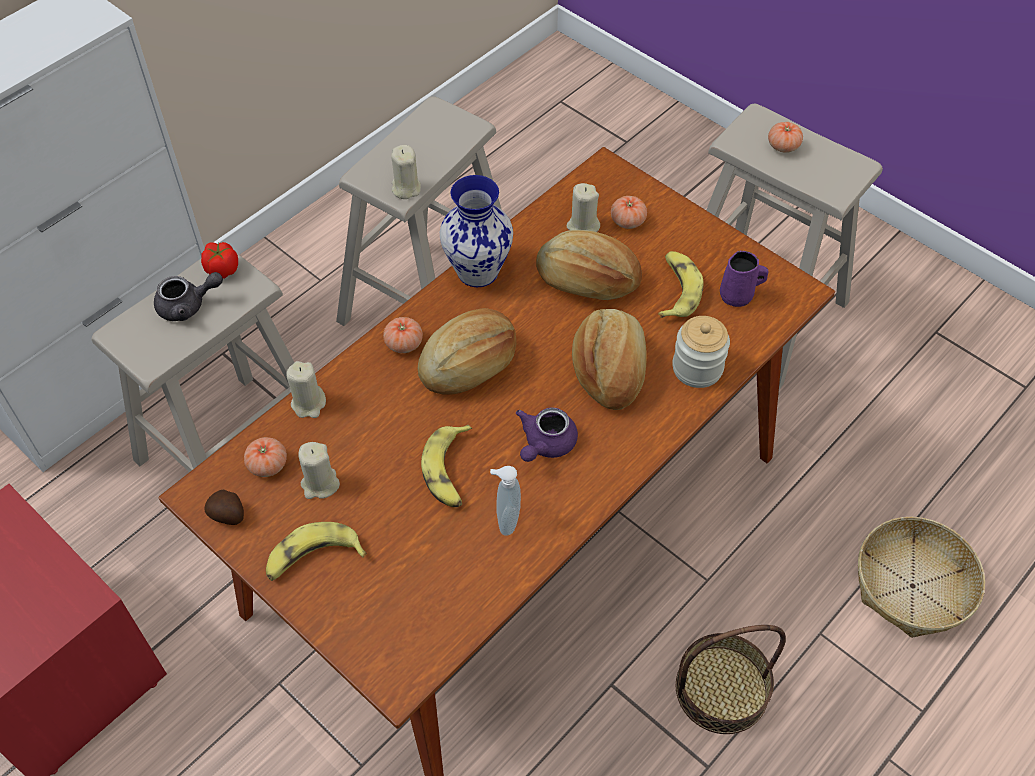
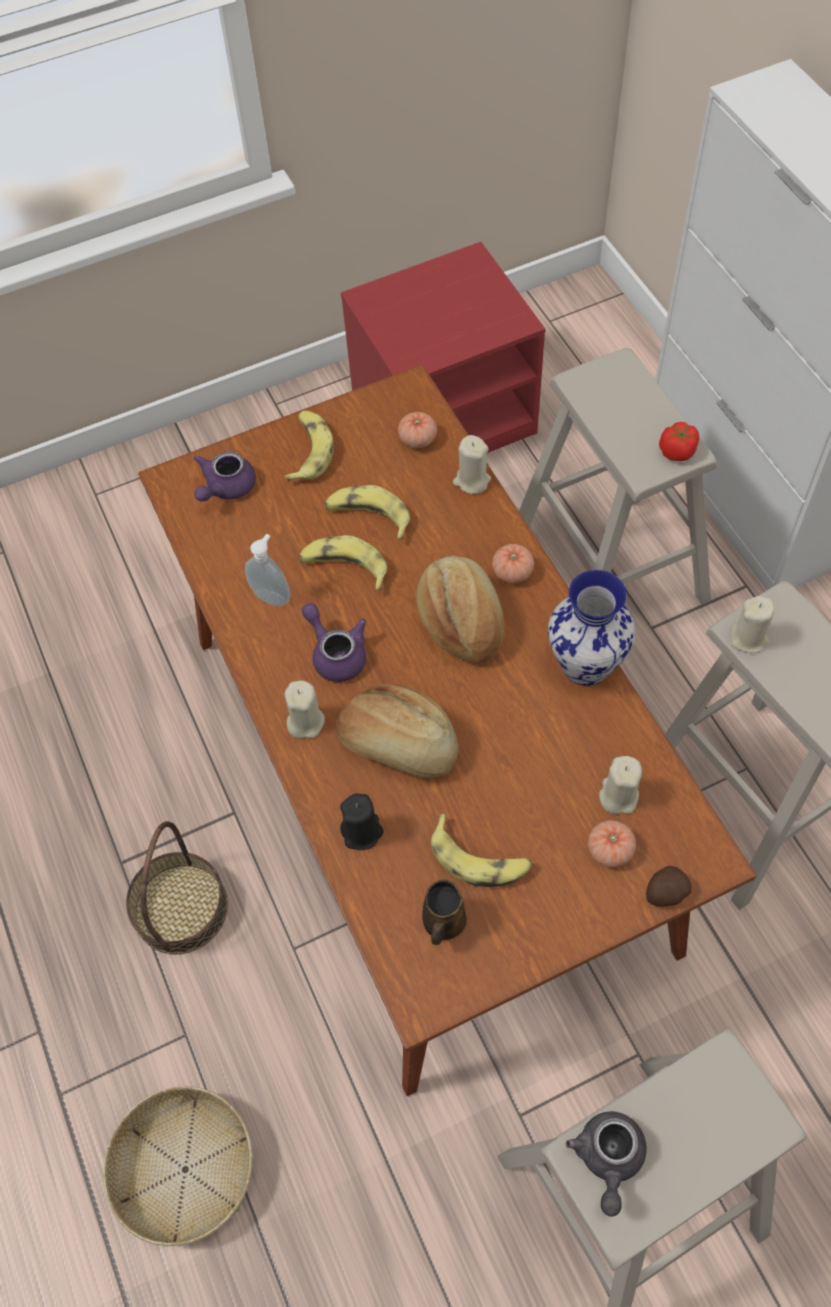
camera: 115 degrees right, 5 degrees up
(188, 306) = (638, 419): grey teapot -> grey teapot (608, 1160)
(228, 515) = (379, 404): potato -> potato (664, 893)
(320, 484) = (379, 470): beige candle -> beige candle (305, 721)
(381, 473) = (368, 517): none -> banana
(389, 619) = (226, 488): none -> purple teapot
(587, 280) = (531, 769): bread -> none
(697, 368) = (362, 831): jar -> black candle
(738, 296) = (443, 924): purple mug -> brown mug
(783, 146) = (696, 1130): tomato -> none

